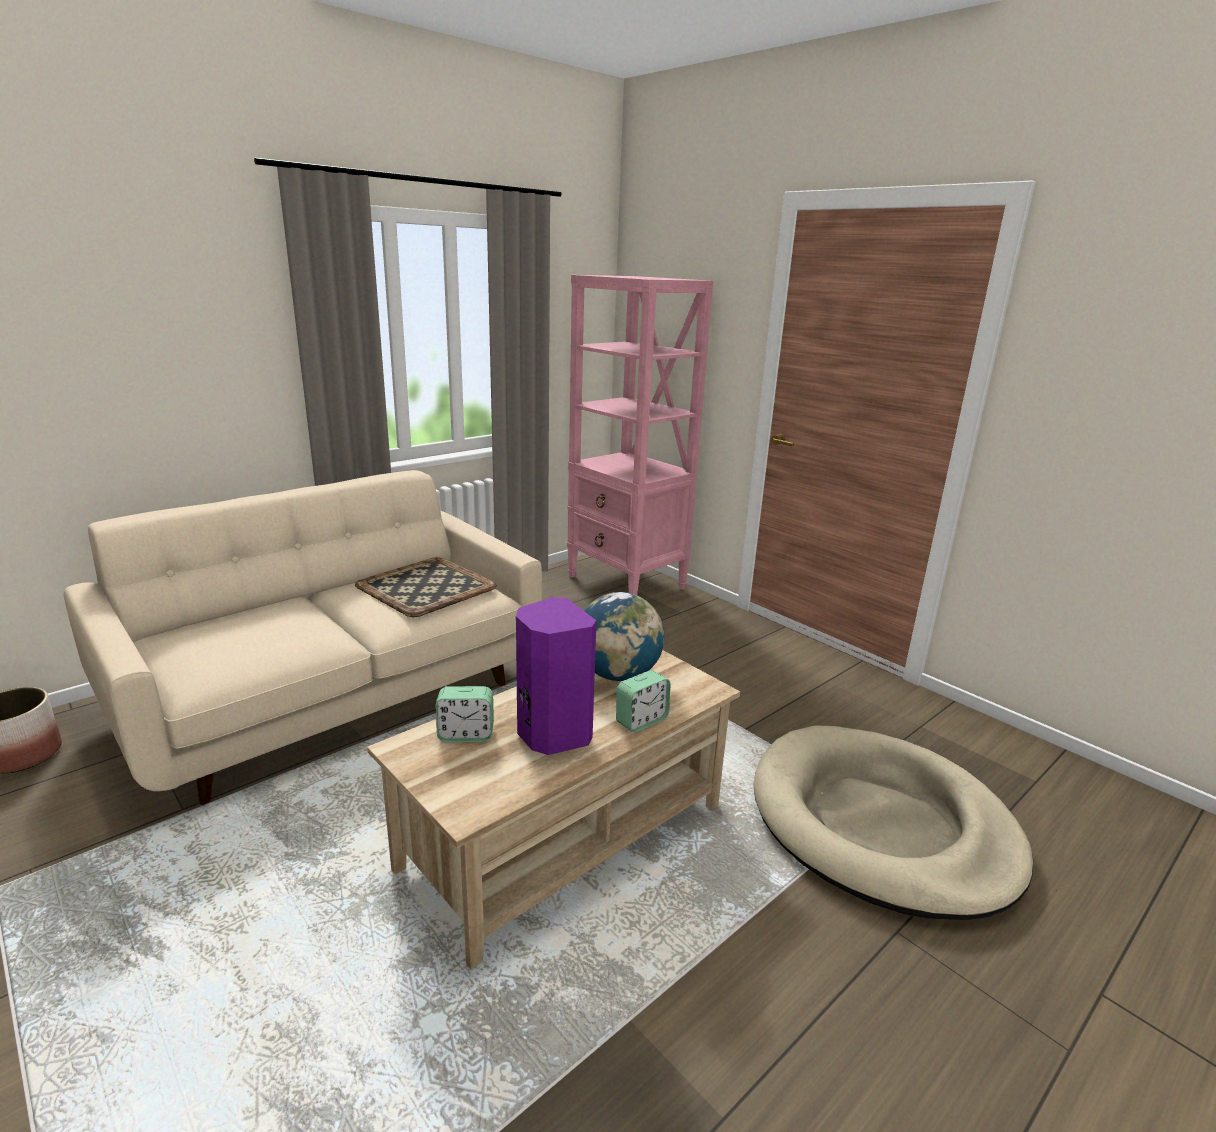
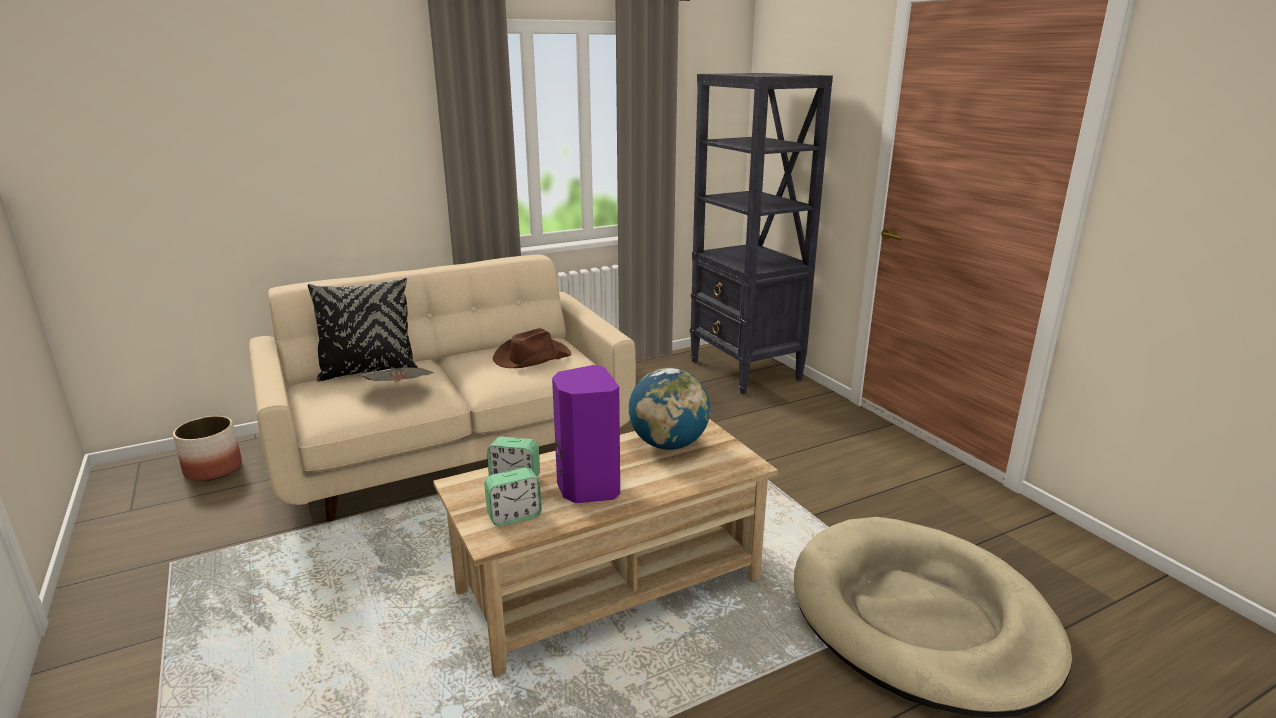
camera: 15 degrees right, 0 degrees up
(231, 617) = (368, 371): none -> black pillow
(282, 640) = (400, 392): none -> newspaper
(424, 587) = (531, 357): tray -> brown hat
(627, 582) = (745, 371): pink bookcase -> black bookcase
(641, 721) = (672, 485): alarm clock -> alarm clock (514, 516)

